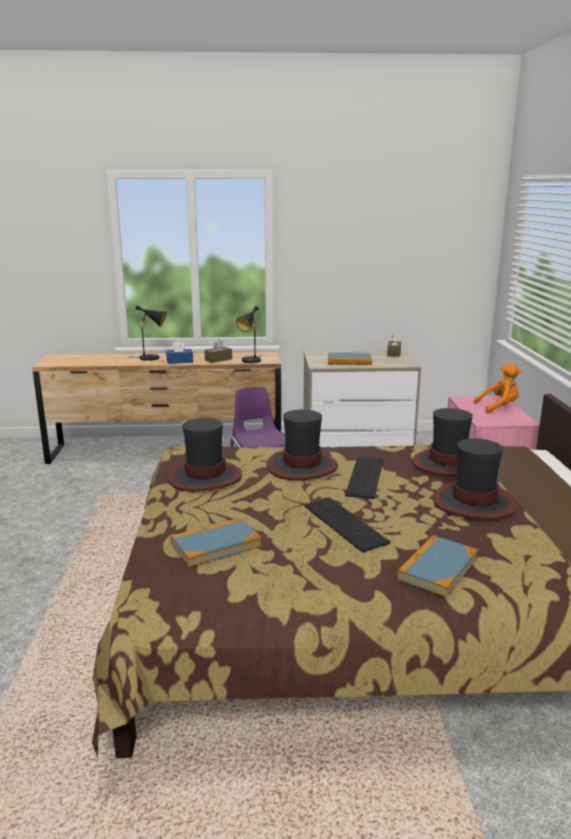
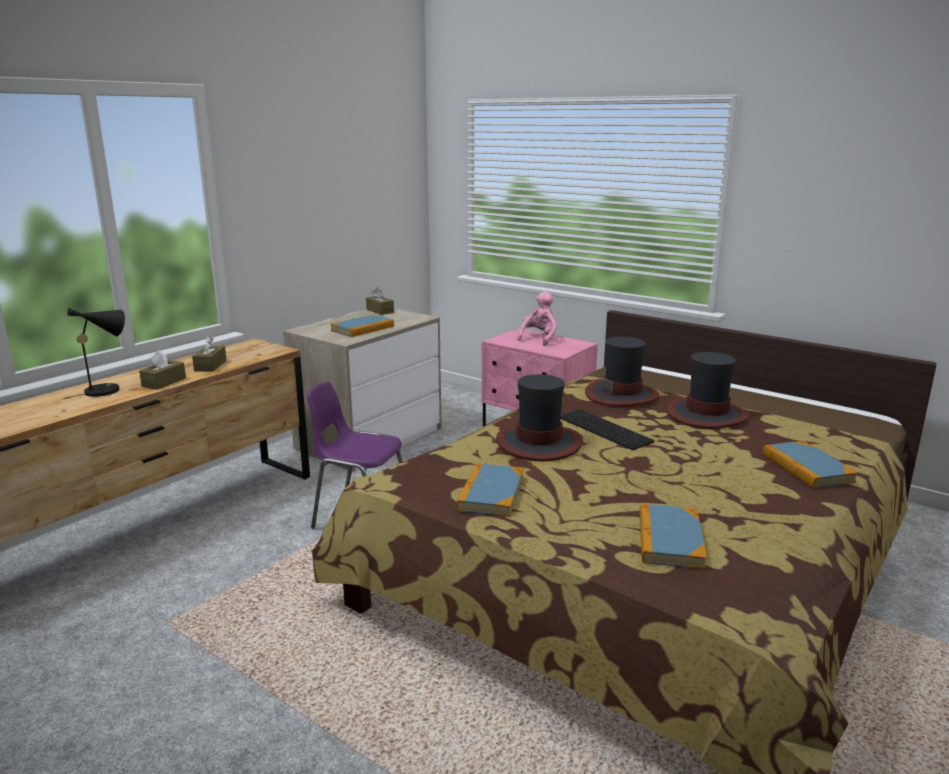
camera: 50 degrees left, 0 degrees up
(180, 361) = (164, 382): blue tissue box -> brown tissue box
(204, 477) = (491, 493): hat -> book
(250, 361) = (257, 357): black table lamp -> none
(347, 524) = (691, 469): keyboard -> none
(499, 407) = (539, 339): orange plush toy -> pink plush toy

